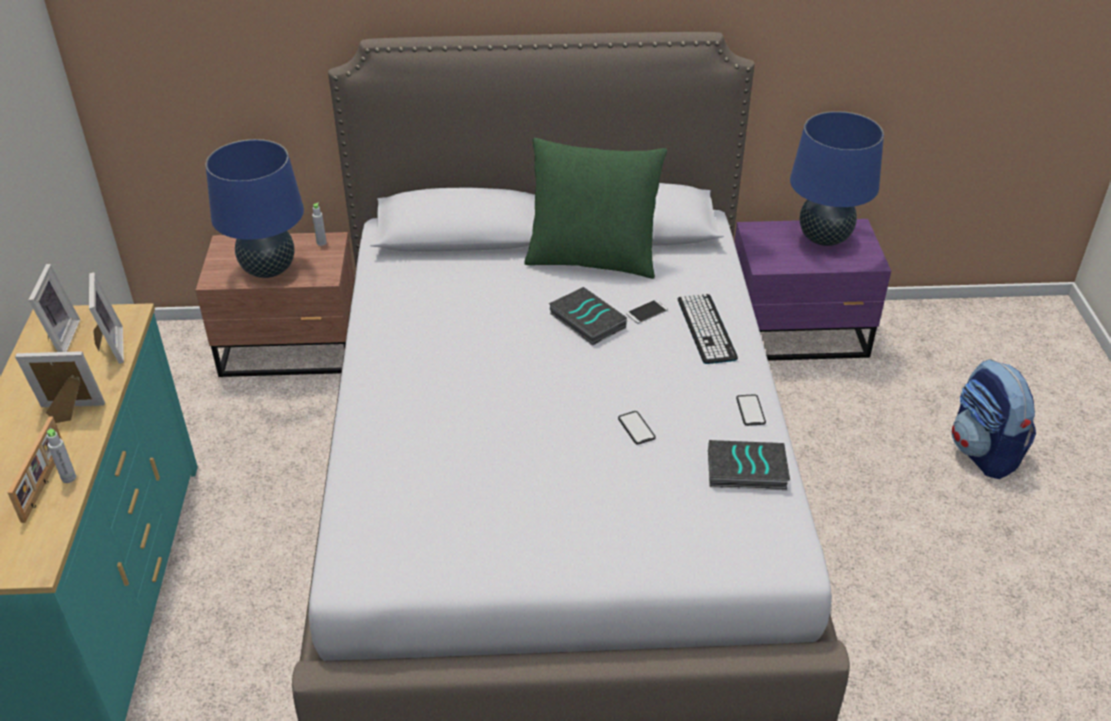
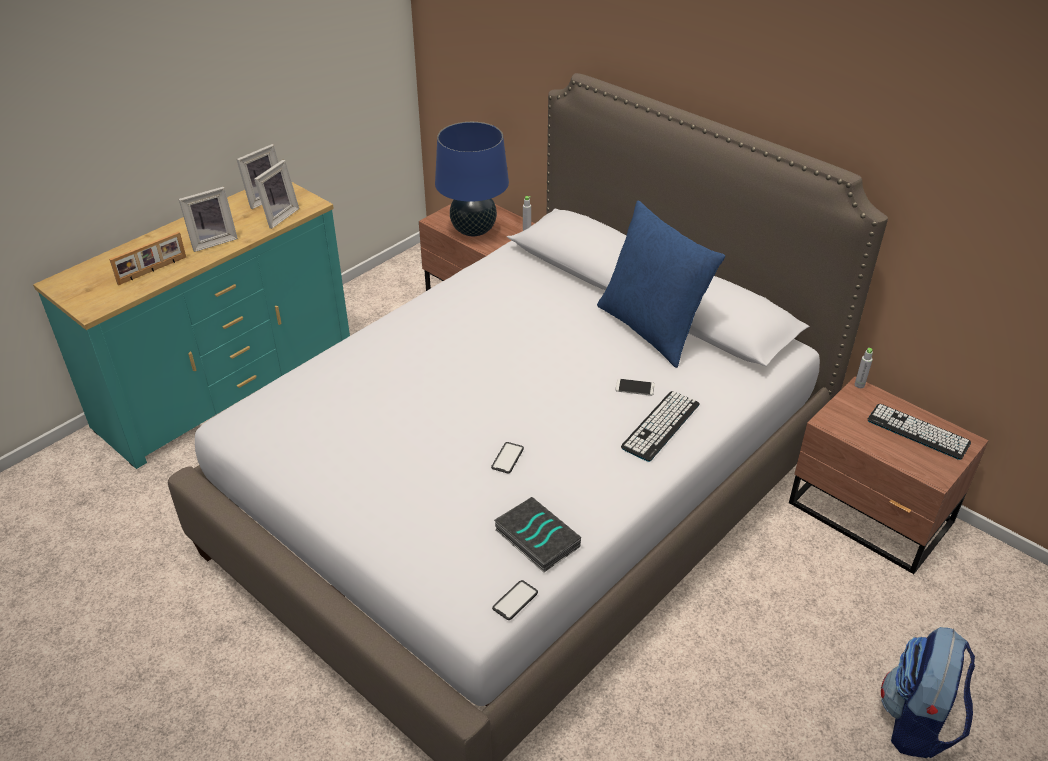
camera: 45 degrees right, 0 degrees up
(68, 478) = (165, 275): grey bottle -> grey bottle (859, 385)
(70, 413) = (212, 241): picture frame -> picture frame turned 105 degrees clockwise
(586, 321) = (582, 367): book -> none
(592, 259) = (651, 329): green pillow -> blue pillow
(750, 410) = (604, 502): phone -> phone (515, 600)
(799, 334) = (871, 515): purple nightstand -> brown nightstand
(824, 238) = (918, 432): blue table lamp -> keyboard

